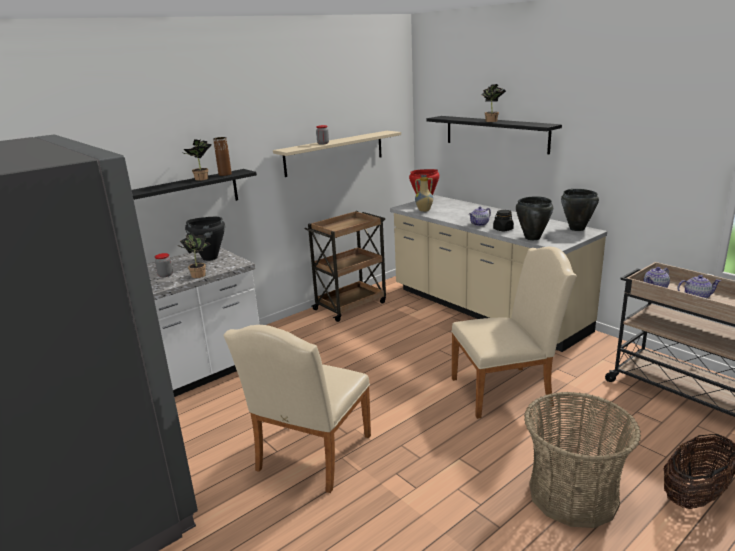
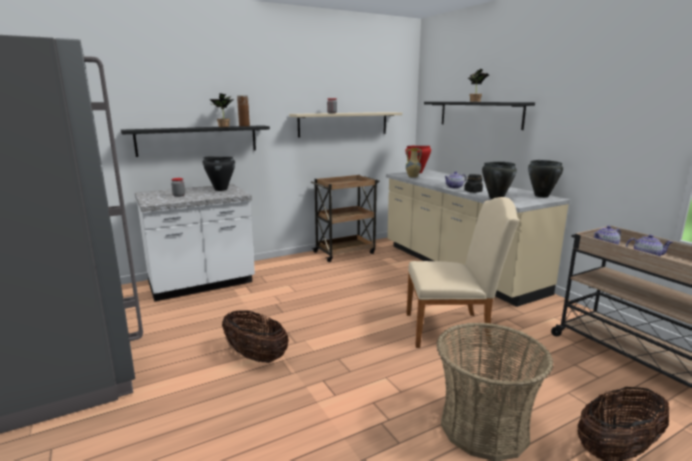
camera: 10 degrees right, 5 degrees down
(198, 274) = (203, 197): potted plant -> none
(310, 457) = (256, 356): beige chair -> basket

